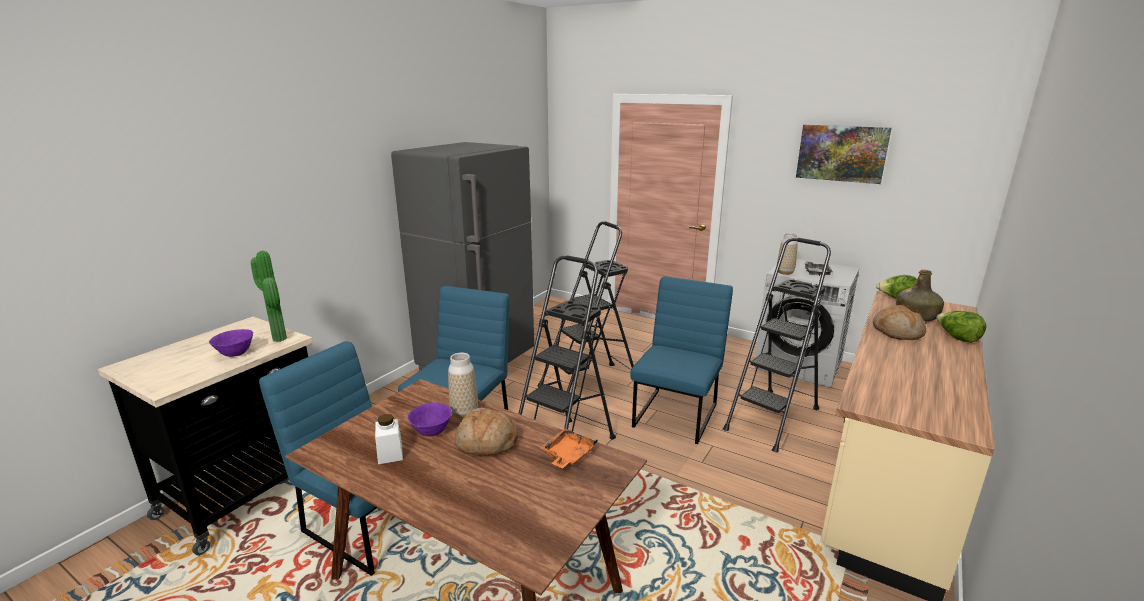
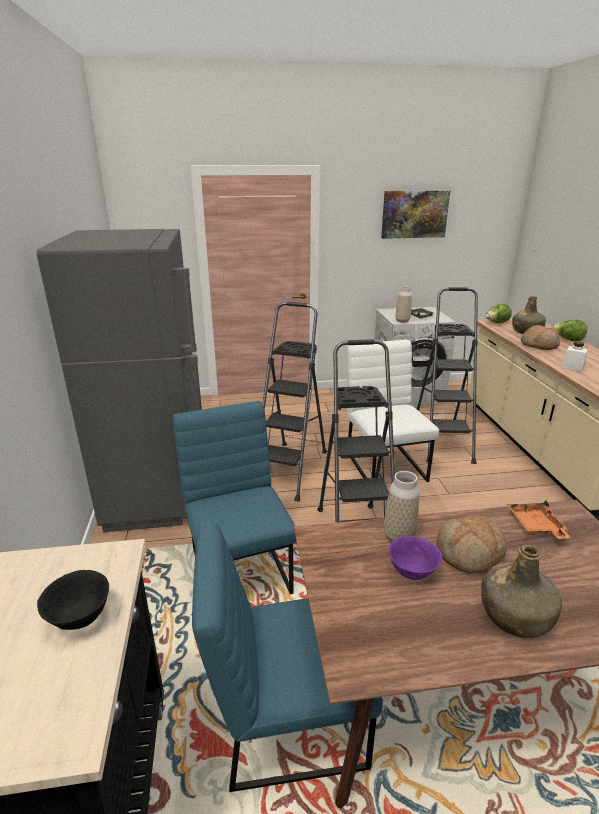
camera: 40 degrees left, 5 degrees up
(235, 354) = (80, 619): purple bowl -> black bowl
(277, 339) = (101, 566): potted plant -> none
(390, 453) = (422, 618): white jar -> white jar (572, 367)
(439, 484) = (515, 616): none -> green bottle
(677, 414) = (385, 464): blue chair -> white chair

